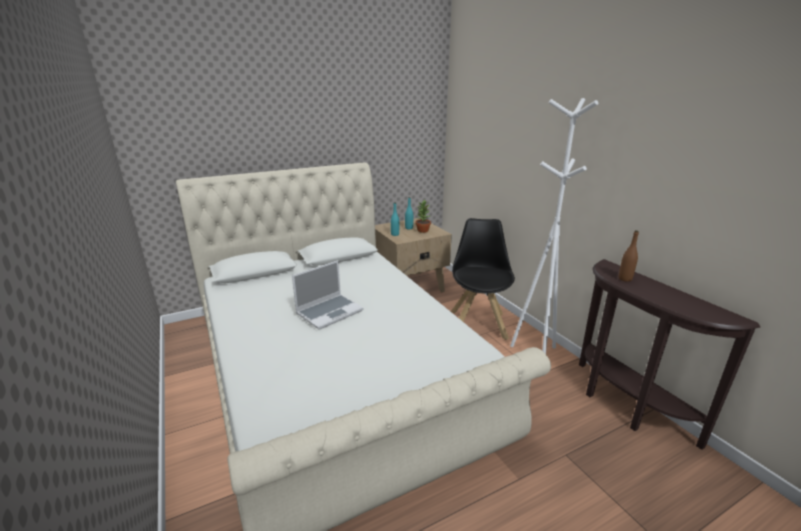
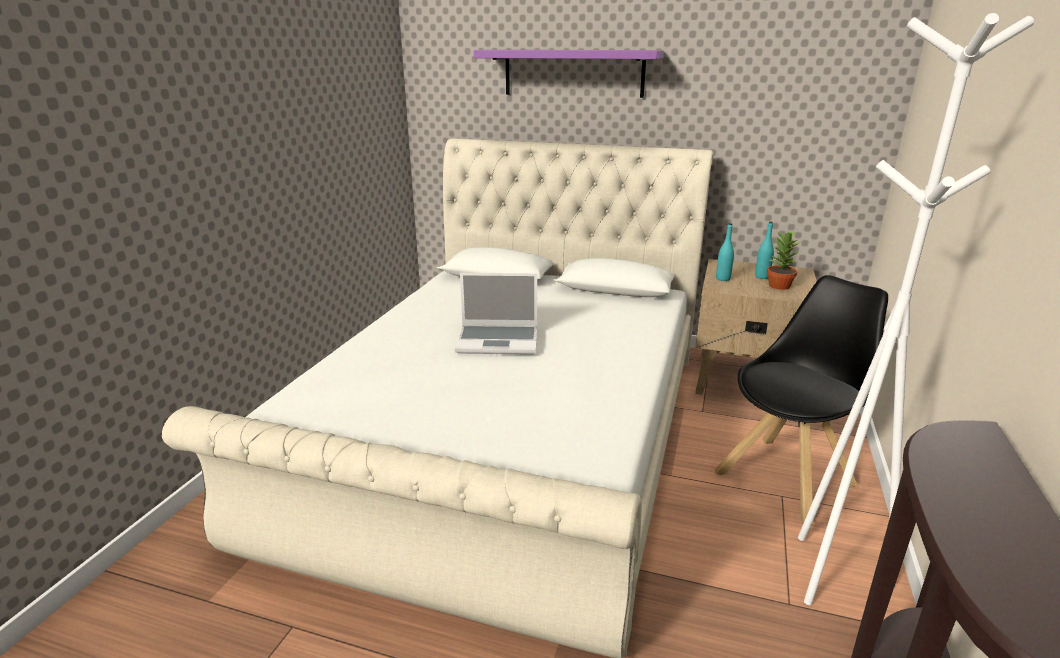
camera: 45 degrees right, 0 degrees up
(267, 122) = (573, 73): none -> purple shelf
(625, 279) = (960, 468): brown bottle -> none

